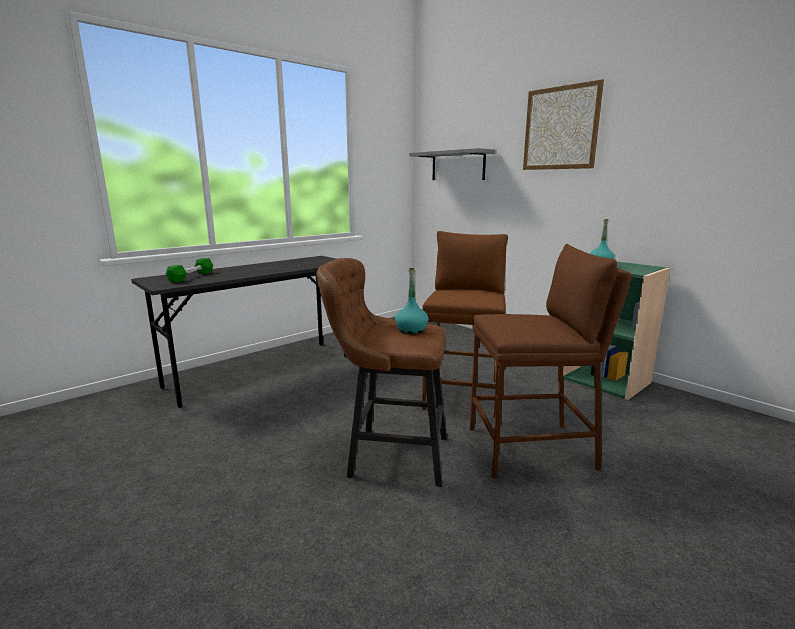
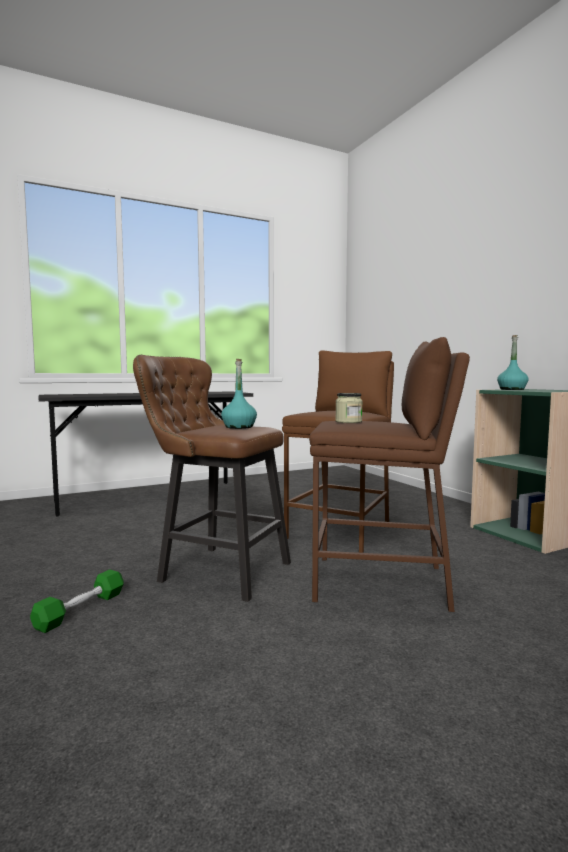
camera: 15 degrees right, 10 degrees down
(191, 277) = (88, 394): green dumbbell -> green dumbbell (81, 610)
(458, 166) = (382, 305): grey shelf -> none
(512, 322) = (348, 421): none -> jar
(561, 127) = (476, 249): picture -> none

